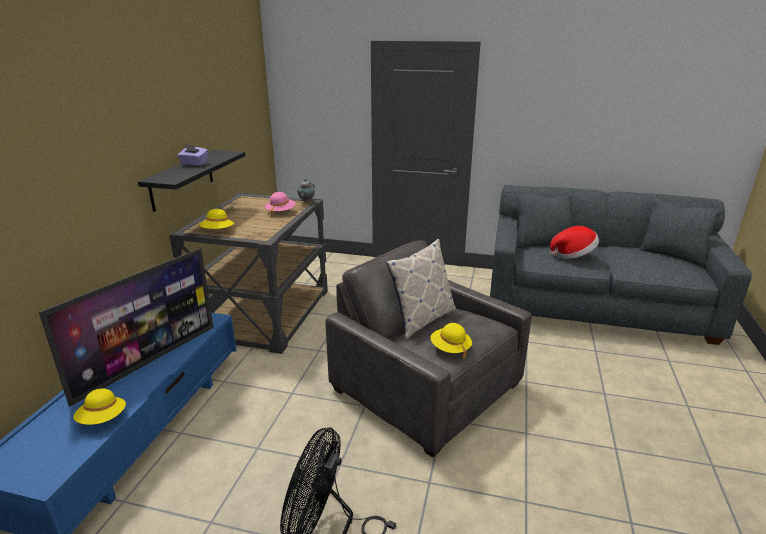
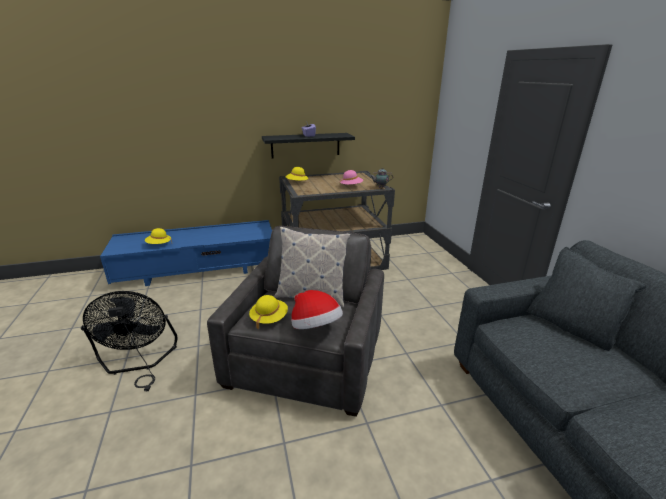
camera: 60 degrees right, 0 degrees up
(148, 361) = (211, 236): television -> none
(573, 255) = (570, 356): hat -> hat (315, 328)

